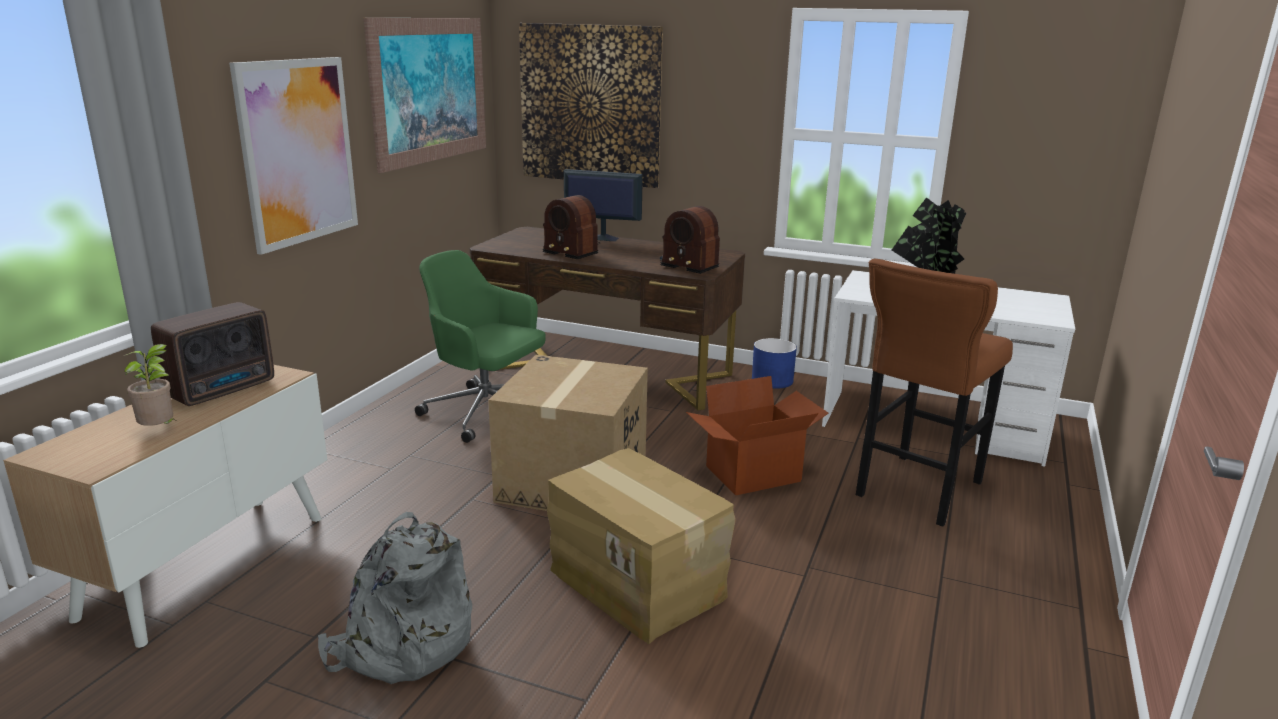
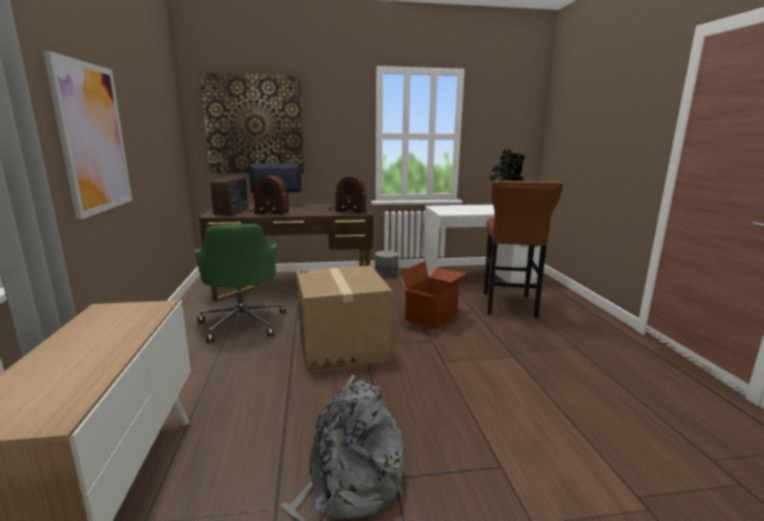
camera: 30 degrees left, 5 degrees down
(160, 430) = (88, 369): potted plant -> none
(224, 389) = (112, 326): radio -> radio (232, 212)
(430, 90) = (155, 110): picture -> none
(486, 412) = (243, 323): green office chair -> green office chair turned 105 degrees counterclockwise
(638, 582) = (444, 388): cardboard box -> none
(772, 381) = (386, 274): blue planter -> grey planter

